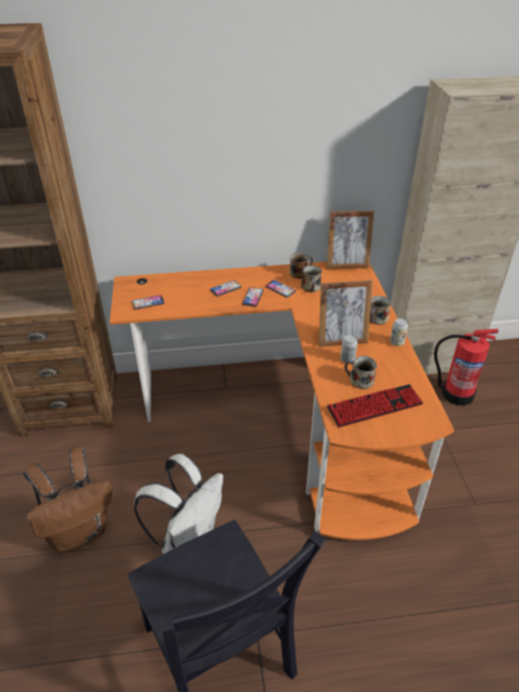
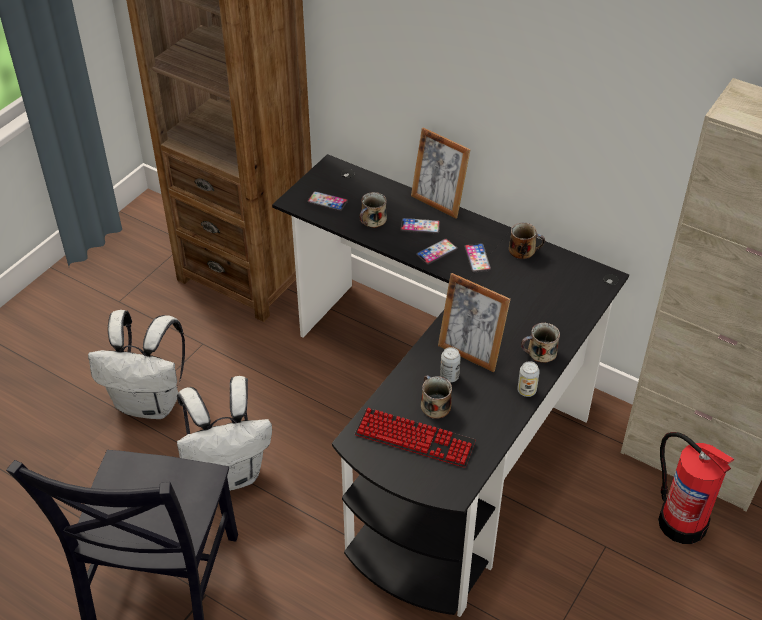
camera: 40 degrees right, 5 degrees up
(80, 531) = (150, 403): brown backpack -> white backpack
(291, 421) = (444, 426): orange desk -> black desk
(311, 287) = (514, 275): mug -> mug (372, 220)
(347, 265) = (591, 269): picture frame -> picture frame (438, 203)

